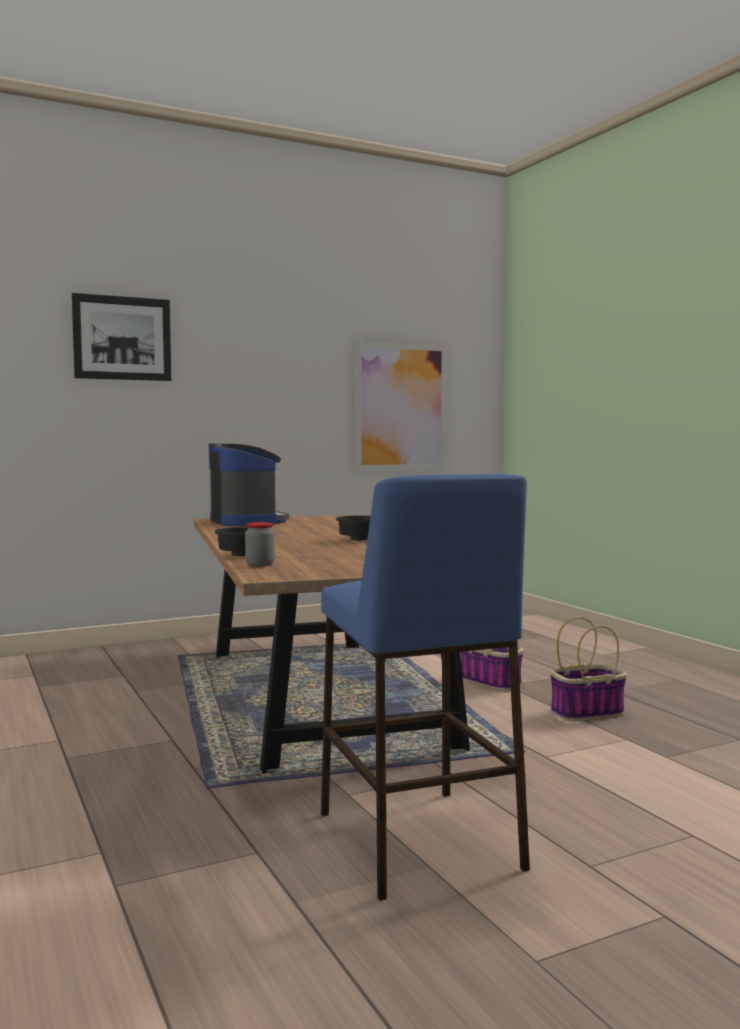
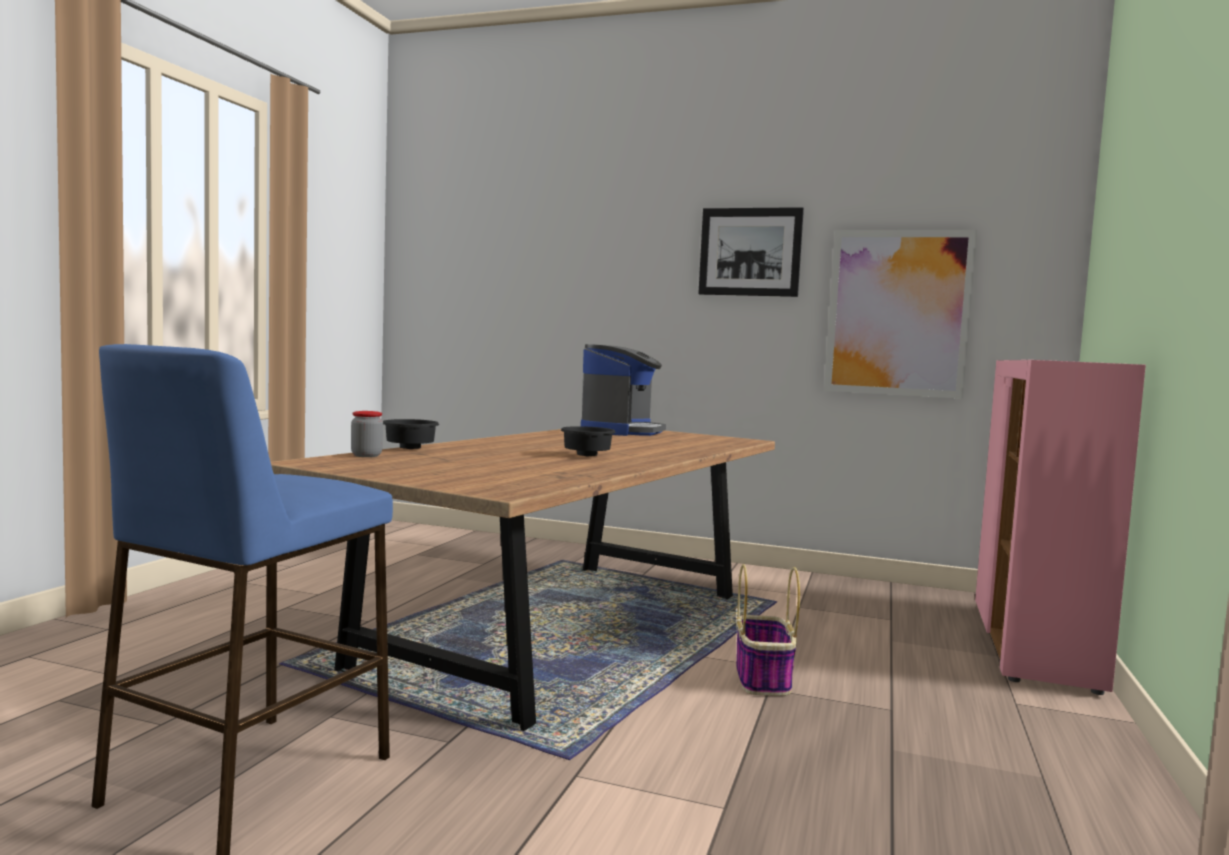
camera: 45 degrees right, 0 degrees up
(122, 338) = (573, 241): picture -> picture (750, 252)
(545, 626) = (1034, 645): none -> pink cabinet
(587, 712) = (773, 757): basket -> none

